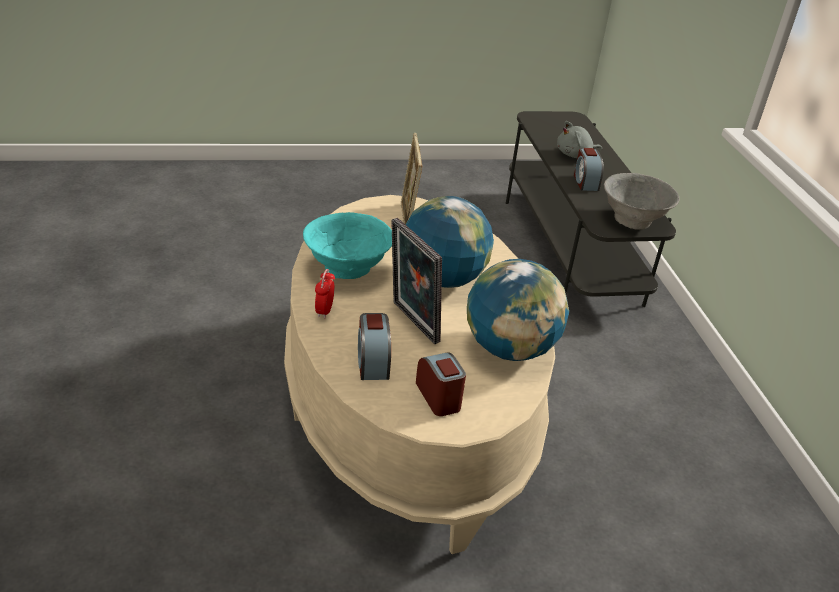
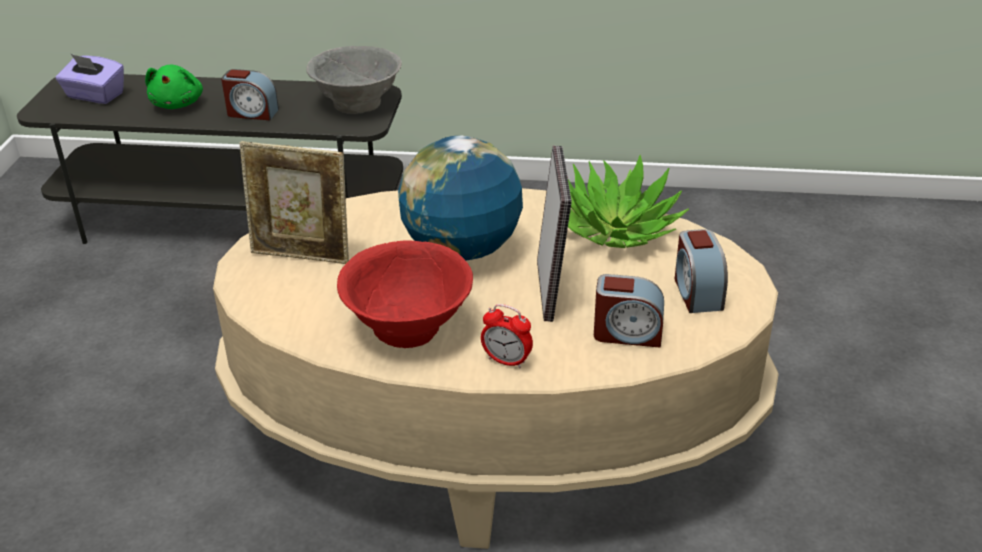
camera: 70 degrees left, 0 degrees up
(347, 269) = (408, 327): turquoise bowl -> red bowl
(411, 323) = (551, 290): picture frame -> picture frame turned 75 degrees counterclockwise
(439, 397) = (697, 292): alarm clock -> alarm clock turned 90 degrees counterclockwise
(510, 349) = (616, 228): globe -> potted plant
(562, 128) = (95, 96): none -> purple tissue box
(575, 155) = (178, 104): grey plush toy -> green plush toy

